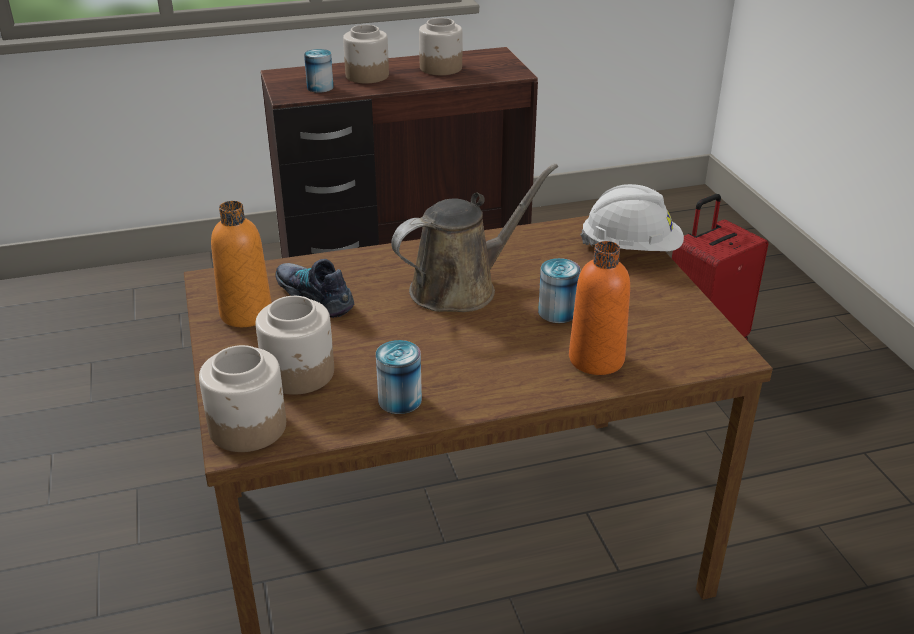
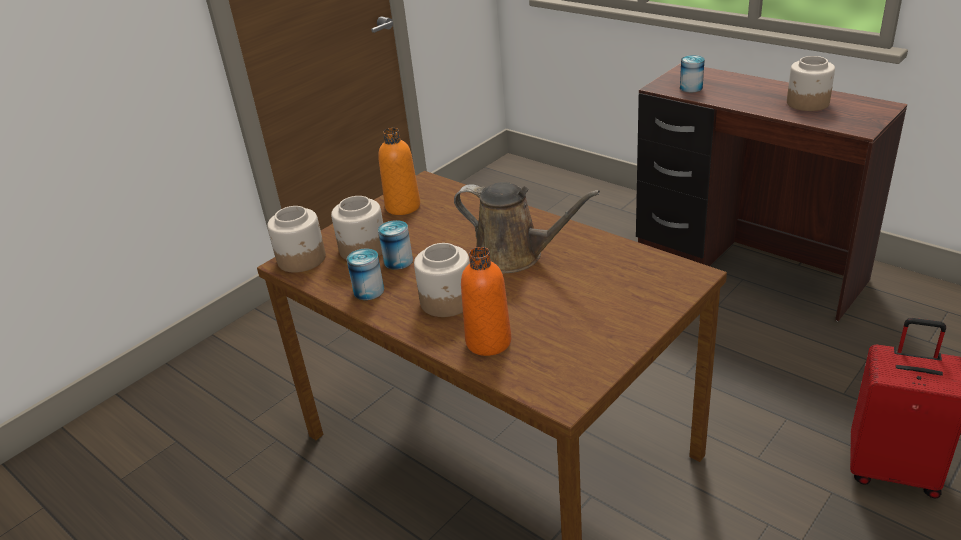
camera: 60 degrees right, 0 degrees up
(316, 295) = (445, 216): shoe -> none
(368, 76) = (740, 90): jar -> jar (447, 301)
(557, 312) = (530, 303): can -> can (398, 261)
(631, 249) = (662, 297): white hard hat -> none

